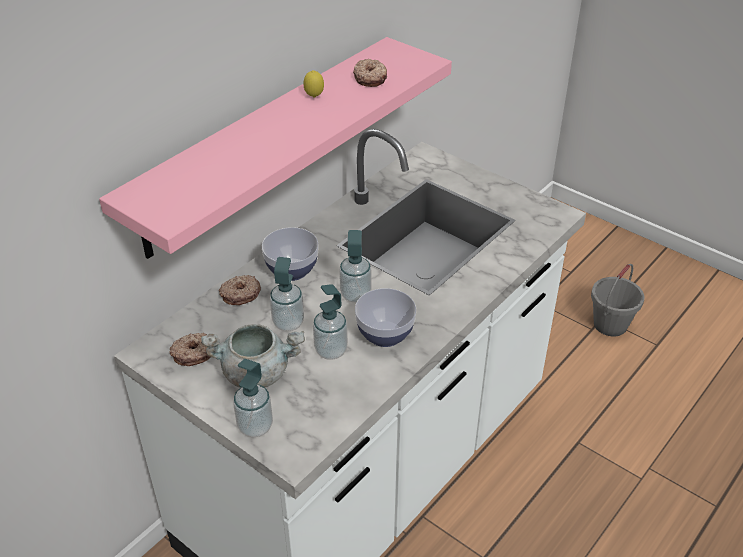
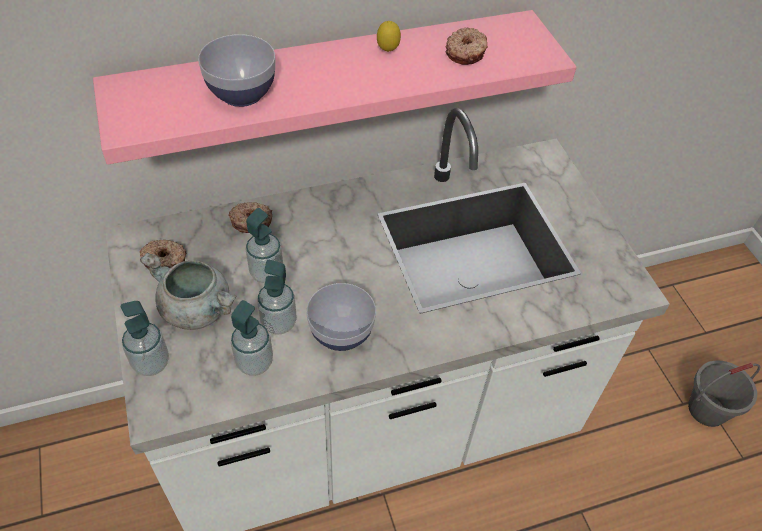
camera: 30 degrees right, 10 degrees up
(292, 270) = (315, 220): bowl -> bowl (242, 93)
(355, 295) = (350, 276): soap dispenser -> soap dispenser (254, 362)

